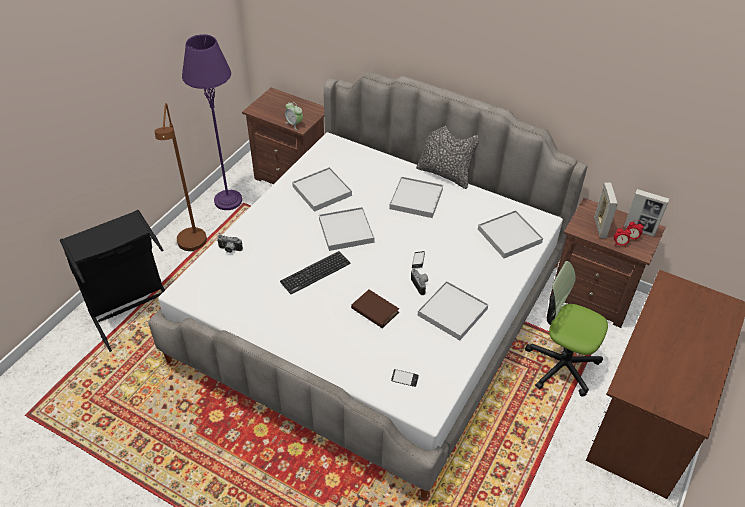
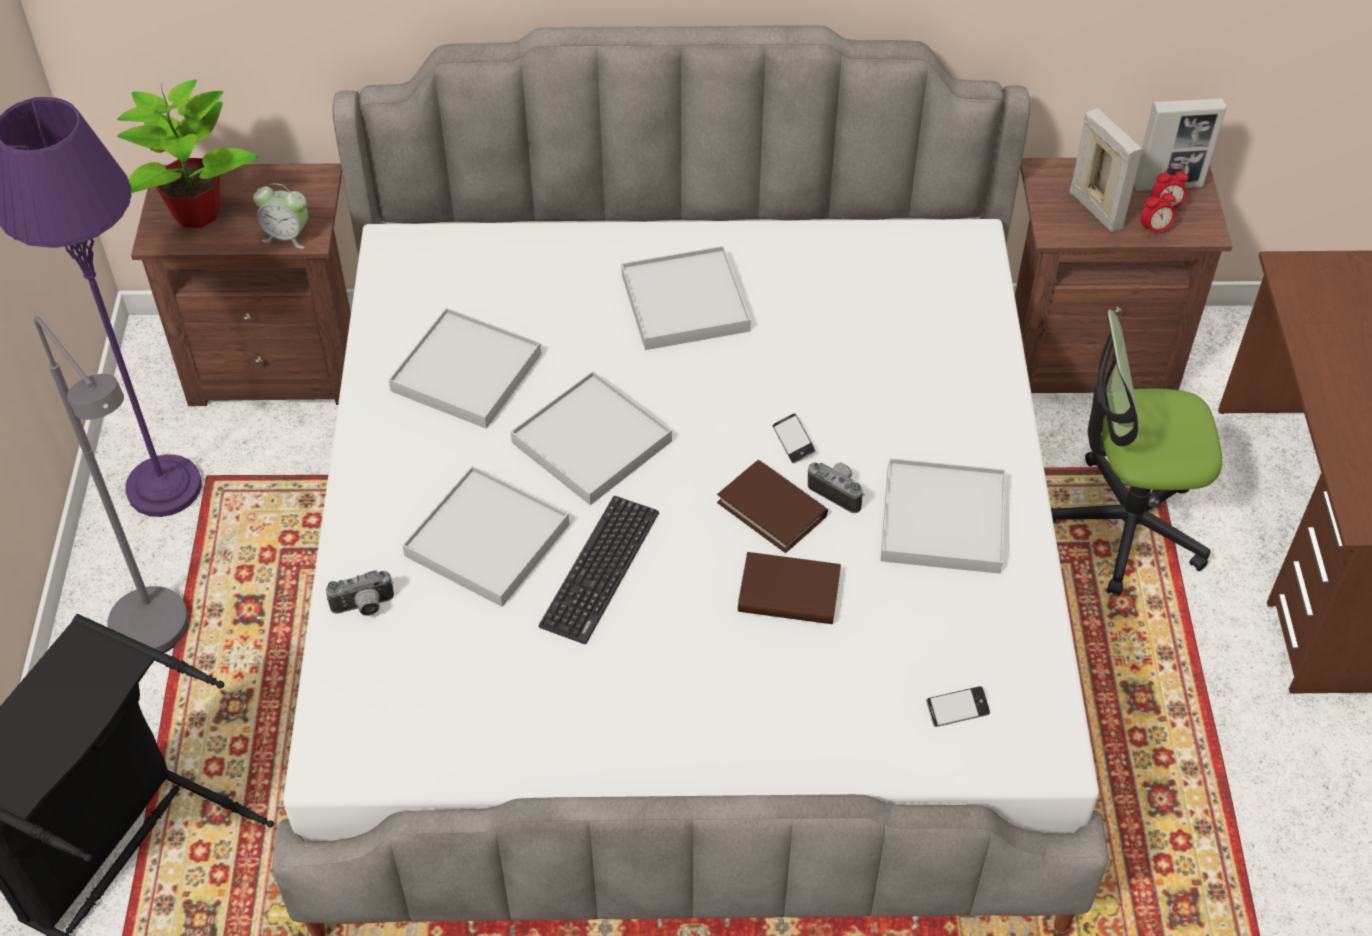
camera: 30 degrees left, 5 degrees up
(193, 246) = (163, 638): brown floor lamp -> grey floor lamp
(272, 106) = (198, 211): none -> potted plant
(391, 280) = (772, 509): none -> brown book
(445, 174) = (702, 219): pillow -> none
(509, 236) = (931, 303): white tray -> white tray (488, 540)

